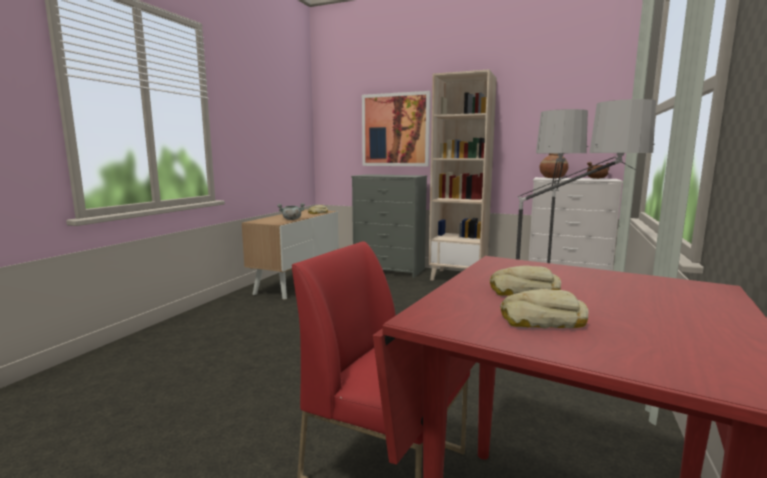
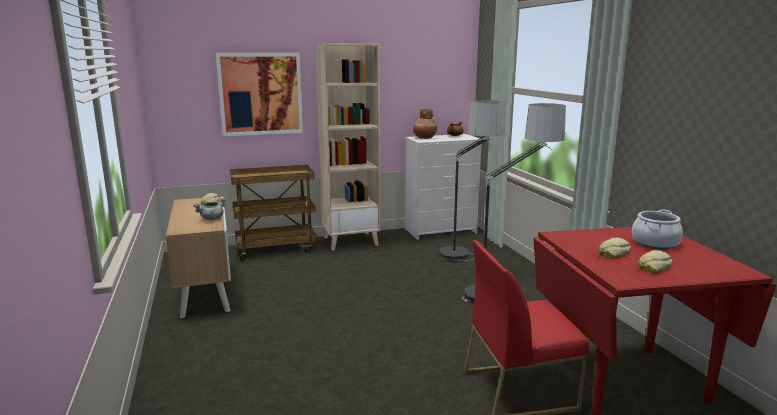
camera: 40 degrees left, 5 degrees up
(390, 270) = (276, 249): grey dresser -> brown cart
(649, 299) = (655, 243): none -> cooking pot

